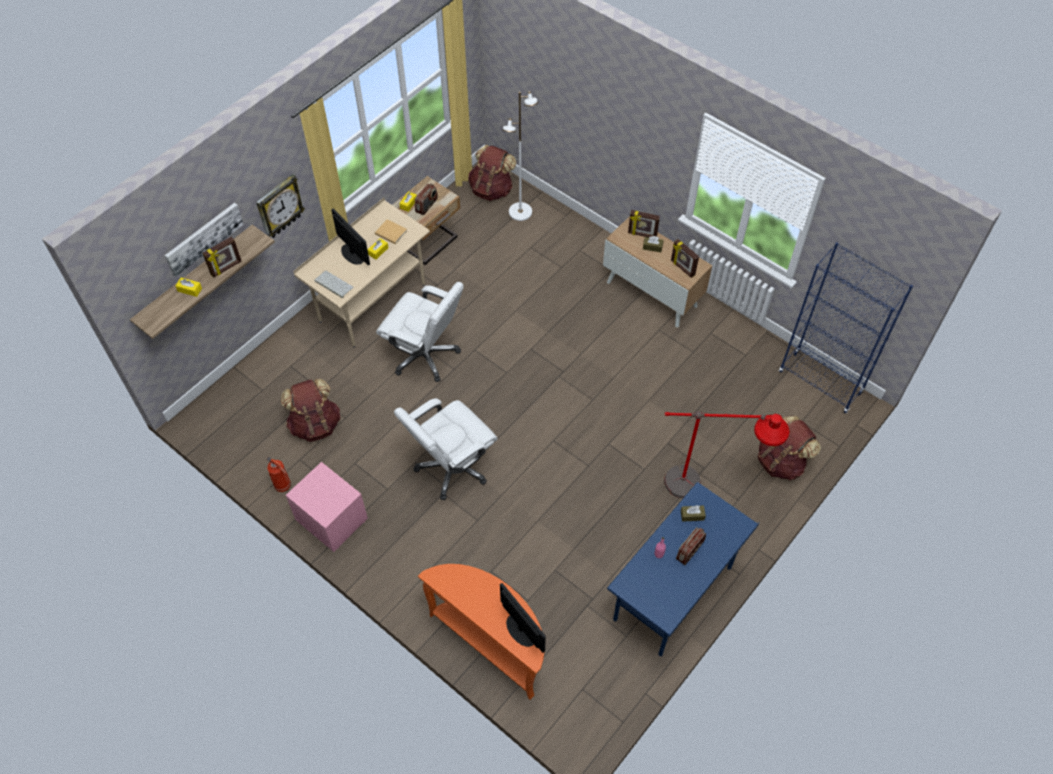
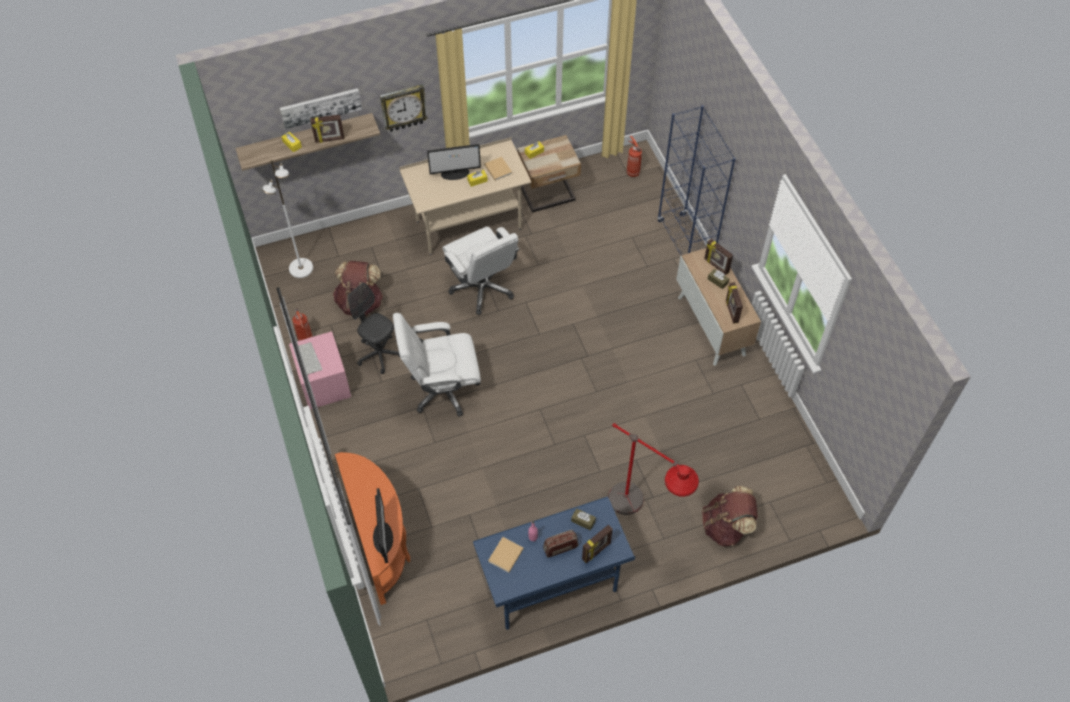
camera: 30 degrees right, 0 degrees up
(333, 284) = (424, 192): keyboard -> keyboard (308, 358)
(352, 254) = (455, 173): monitor -> monitor turned 90 degrees clockwise
(367, 464) = (379, 354): none -> grey office chair
(426, 206) = (548, 160): radio -> none
(492, 189) = (632, 172): brown backpack -> fire extinguisher
(520, 212) = (643, 203): white floor lamp -> white floor lamp (301, 269)
(646, 584) = (505, 556): none -> beige book
(722, 536) = (596, 551): none -> picture frame
(820, 382) = (812, 476): blue bookcase -> blue bookcase (685, 243)

